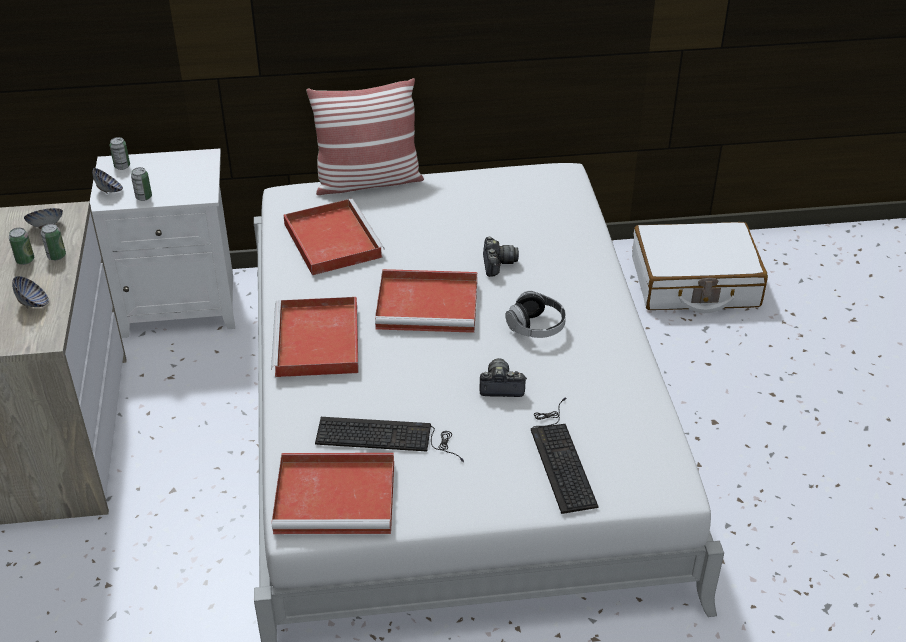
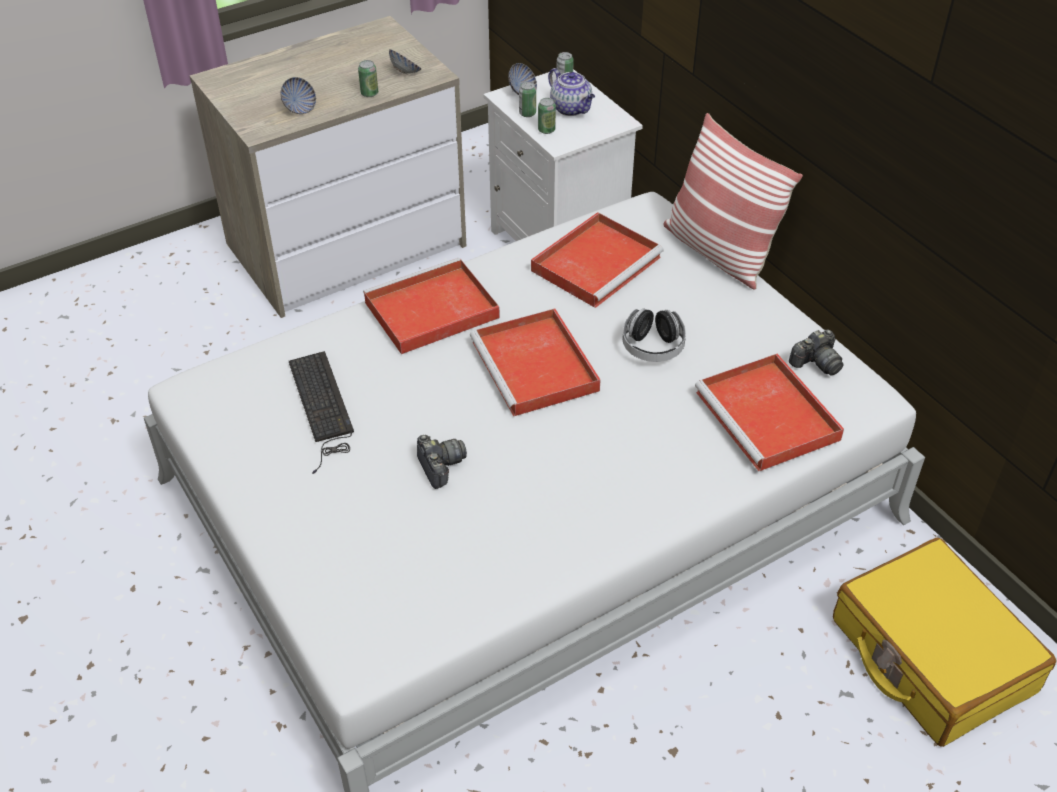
camera: 65 degrees right, 5 degrees up
(25, 260) = (353, 81): can -> can (546, 130)
(162, 173) = (571, 109): none -> teapot
(338, 497) = (228, 403): red tray -> red tray (769, 417)
(497, 264) = (644, 397): camera -> camera (816, 363)
(536, 327) = (557, 464): headphones -> headphones (652, 347)
(561, 456) = (358, 550): keyboard -> none
(694, 283) = (931, 656): white suitcase -> yellow suitcase

